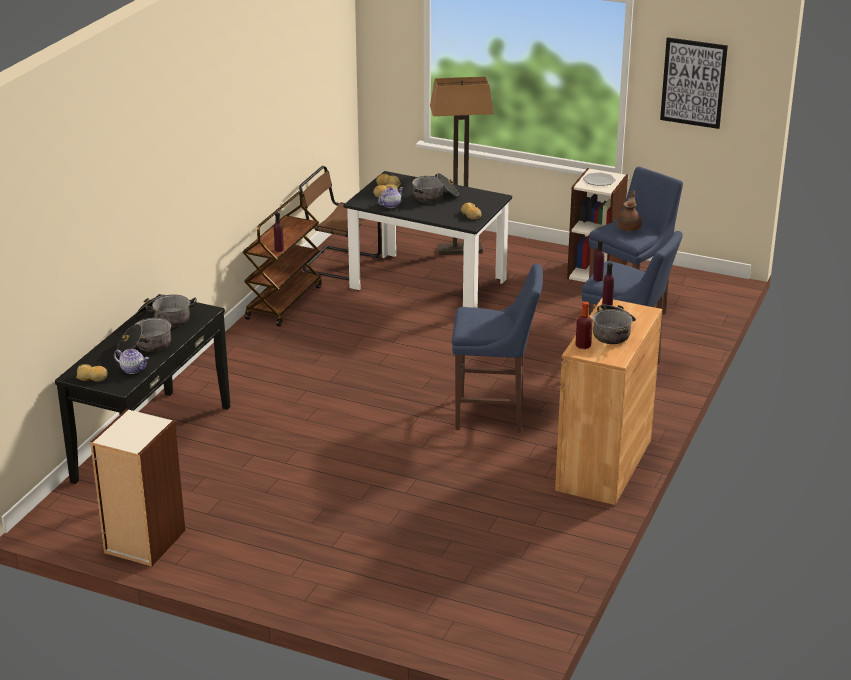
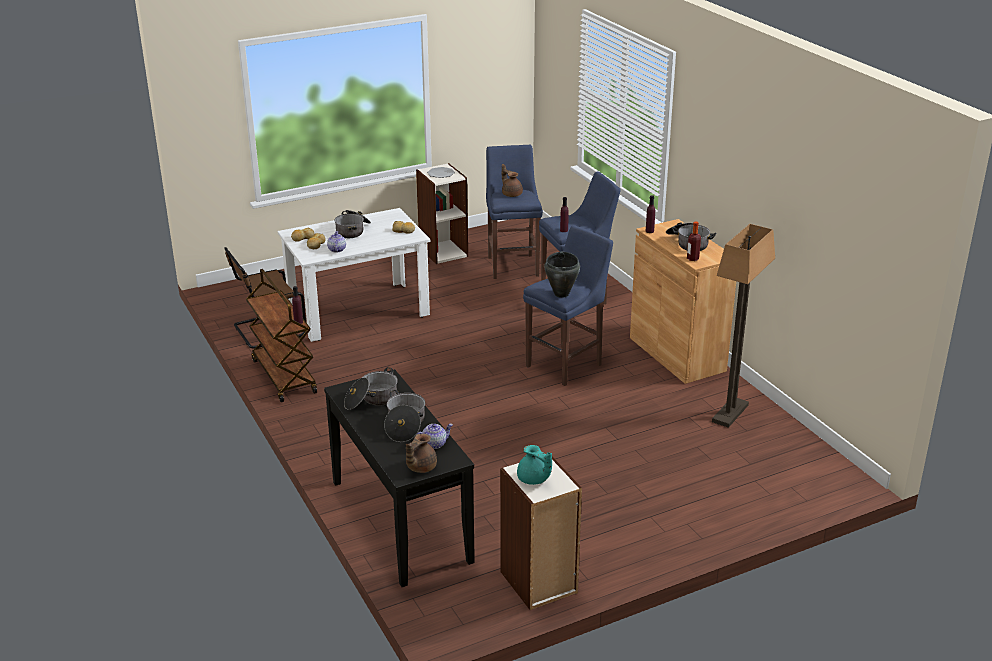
camera: 50 degrees left, 0 degrees up
(92, 377) = (420, 467): bread -> brown teapot
(126, 429) = (533, 479): none -> turquoise teapot
(428, 284) = (358, 312): black dining table -> white dining table
(459, 250) = (332, 281): floor lamp -> floor lamp (730, 414)
(469, 326) = (561, 294): none -> black cooking pot
(693, 83) = (479, 72): picture -> none

